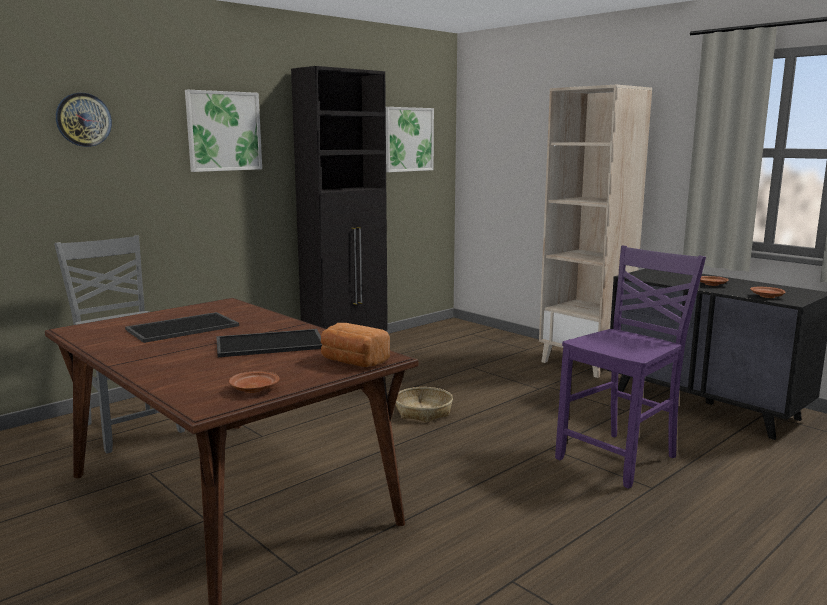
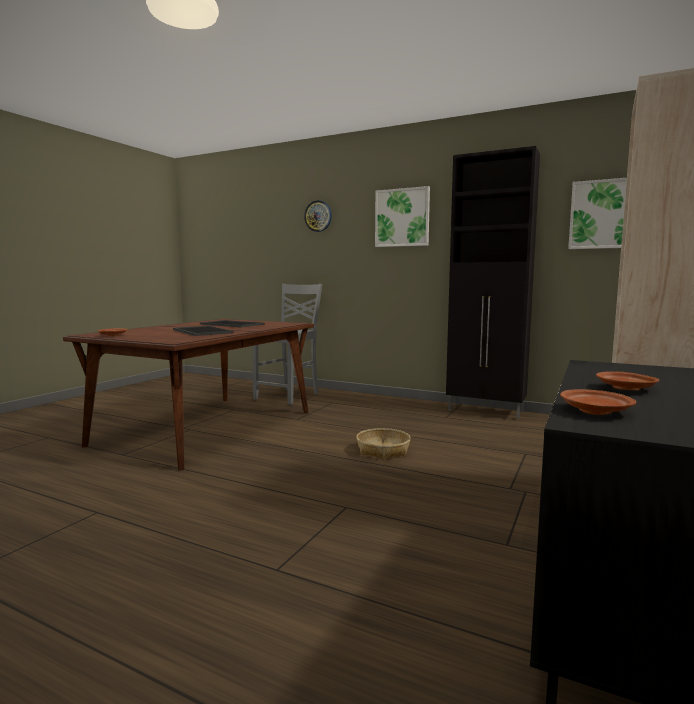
camera: 70 degrees right, 5 degrees down
(352, 362) = (164, 339): bread -> none
(620, 458) = (346, 546): purple chair -> none

